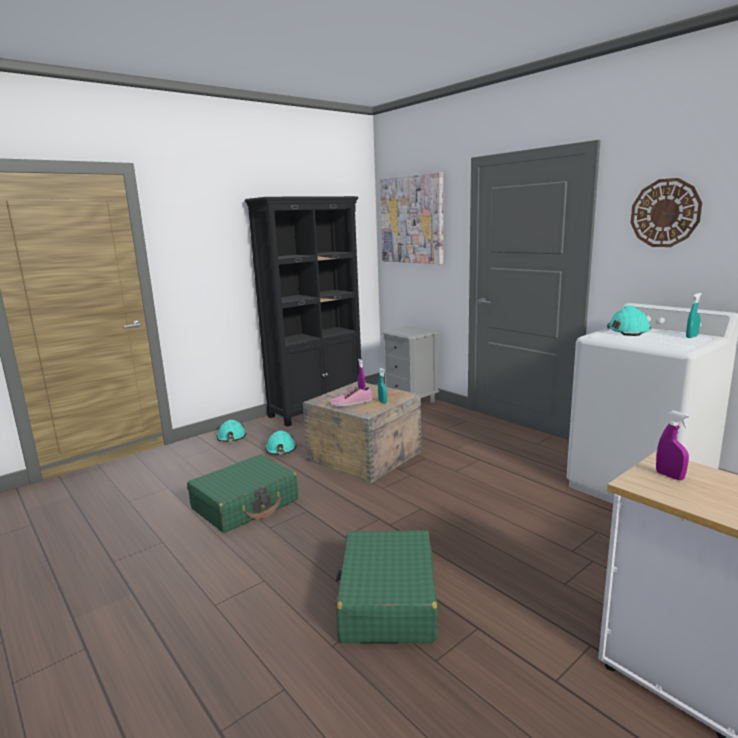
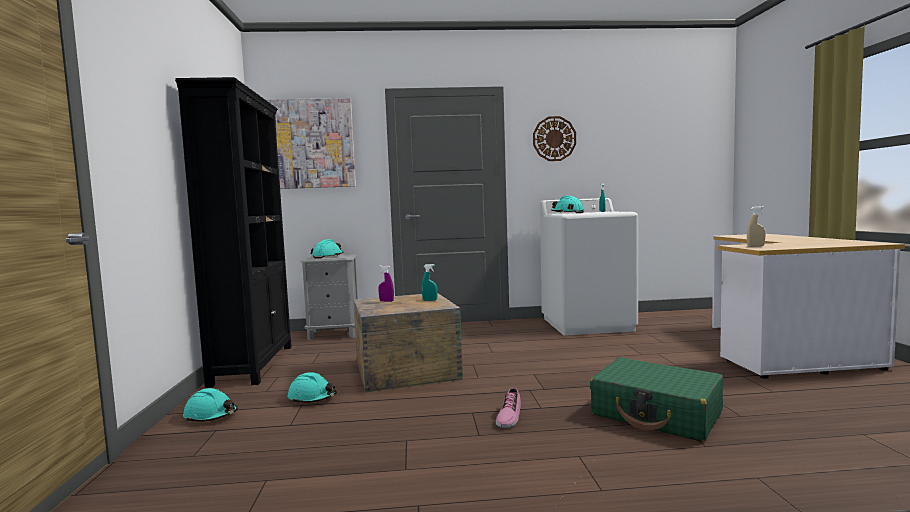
camera: 55 degrees left, 10 degrees down
(245, 505) = (408, 438): green suitcase -> none
(351, 403) = (408, 306): shoe -> shoe (509, 416)
(408, 330) = (328, 256): none -> turquoise hard hat
(669, 476) = (755, 246): purple spray bottle -> beige spray bottle

